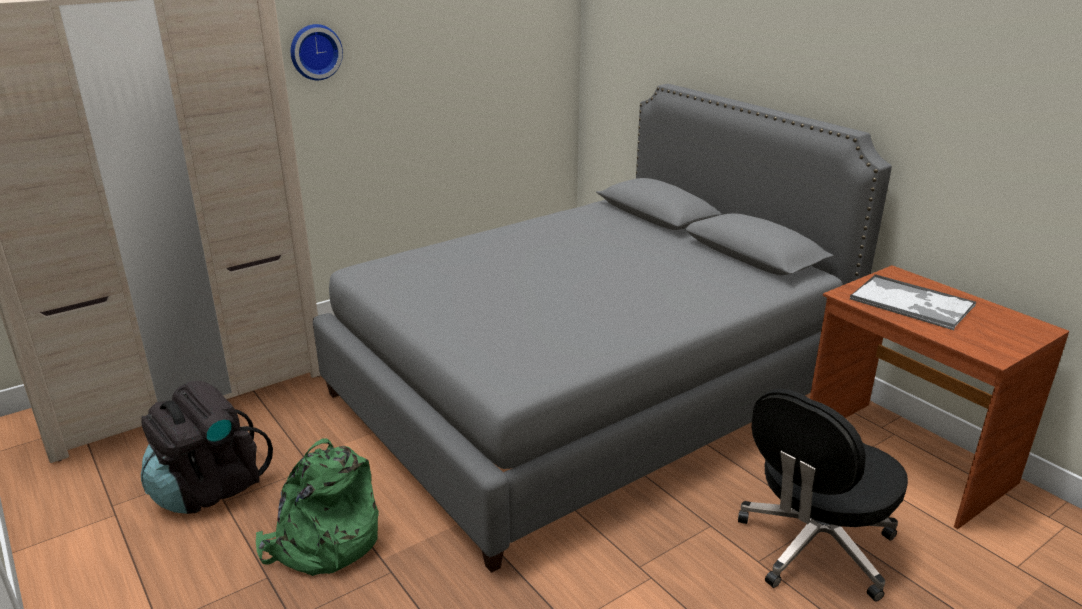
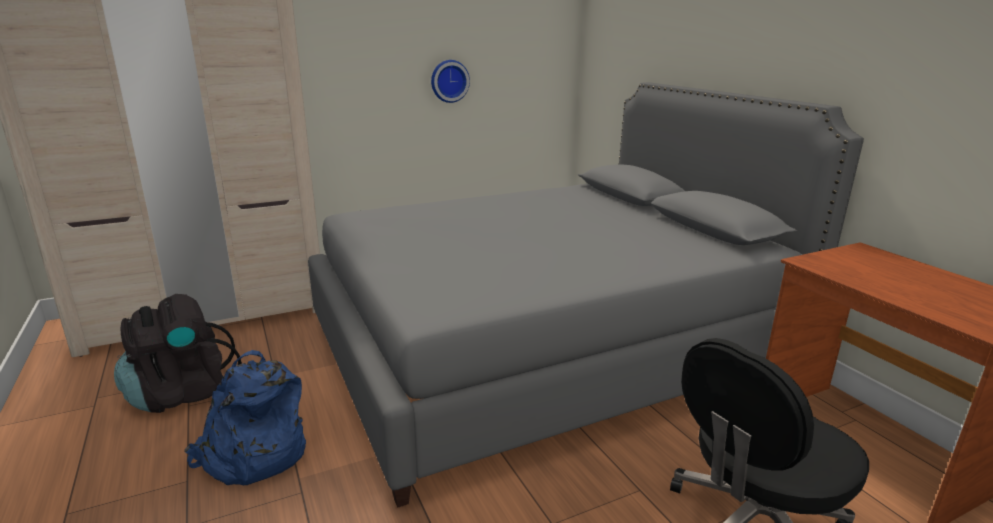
camera: 10 degrees right, 5 degrees down
(315, 51) = (344, 40): wall clock -> wall clock (449, 81)
(323, 542) = (253, 454): green backpack -> blue backpack
(912, 303) = (882, 274): tray -> none

